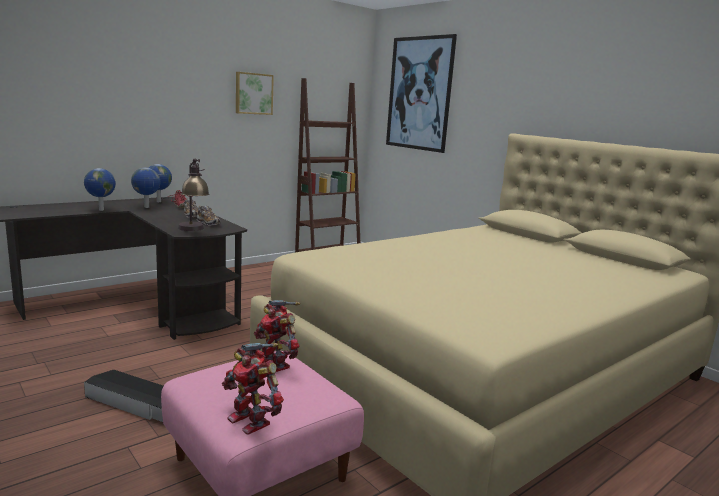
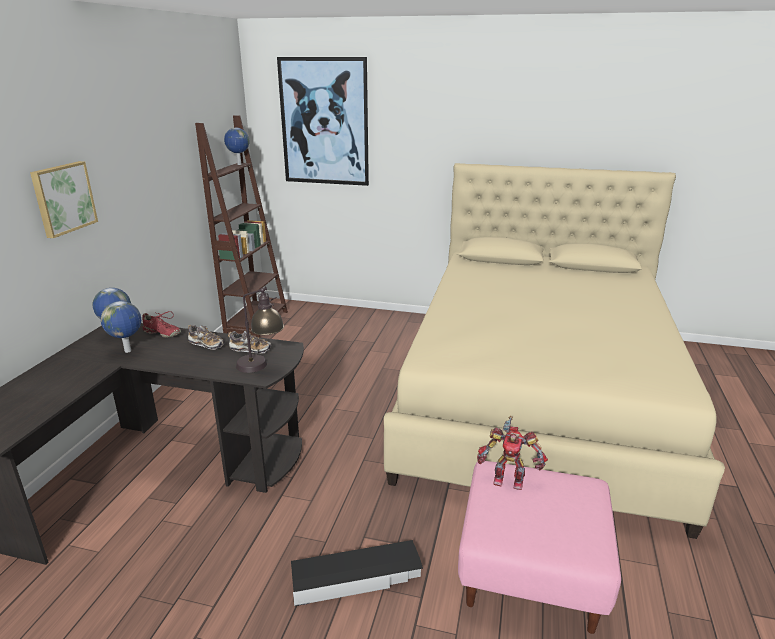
camera: 35 degrees left, 10 degrees up
(100, 210) = (86, 379): globe -> globe (239, 164)
(251, 420) = (586, 540): toy robot -> none
(253, 93) = (157, 156): picture -> picture (63, 198)

